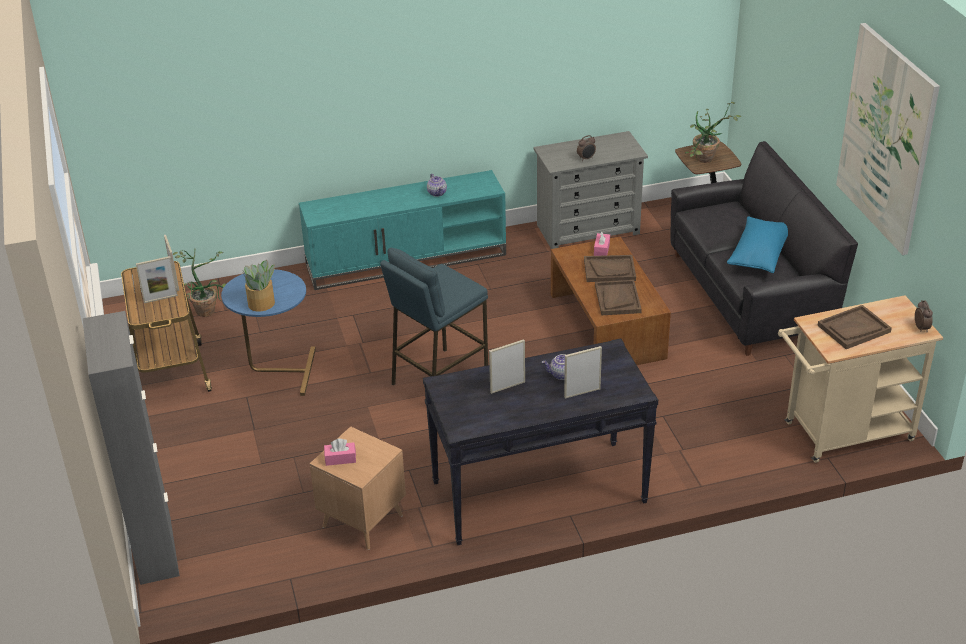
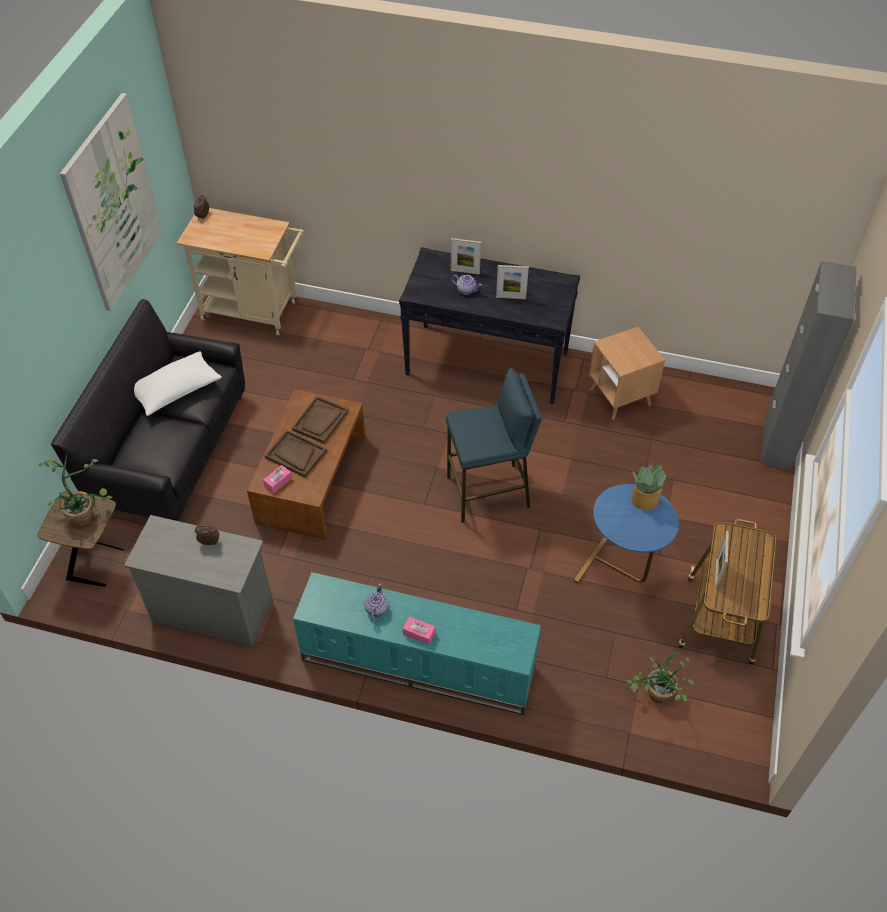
camera: 150 degrees left, 15 degrees up
(160, 299) = (737, 557): picture frame -> none
(340, 458) = (641, 353): pink tissue box -> pink tissue box (419, 633)
(759, 254) = (176, 391): blue pillow -> white pillow
(853, 329) = (243, 234): brown tray -> none

